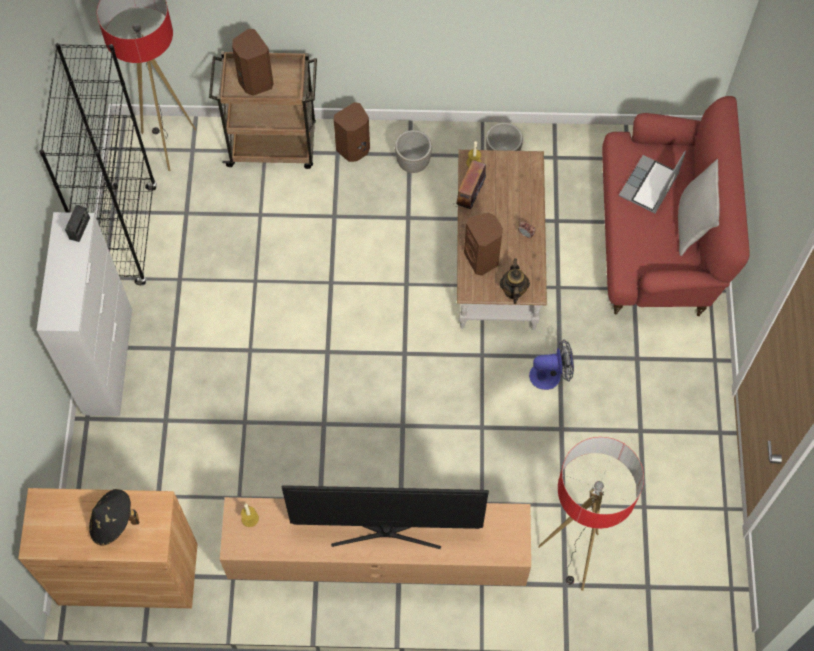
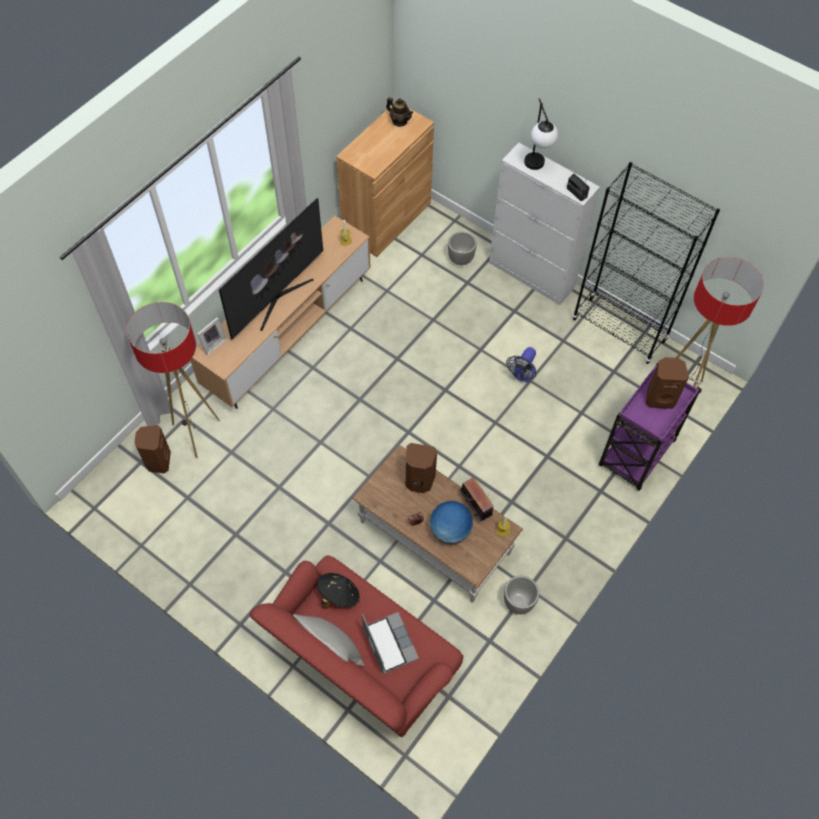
camera: 125 degrees right, 5 degrees down
(68, 287) = (536, 168): none -> table lamp
(113, 523) = (379, 145): black hat -> black hat (339, 595)
(273, 145) = (636, 454): brown cart -> purple cart
(354, 149) = (596, 503): brown speaker -> brown speaker (158, 461)
(413, 163) = (556, 535): planter -> planter (460, 259)
(498, 552) = (212, 344): none -> picture frame
(510, 202) = (450, 531): none -> globe
(513, 290) = (379, 483): teapot -> teapot (399, 121)
(551, 375) = (320, 508): fan -> fan (522, 375)

